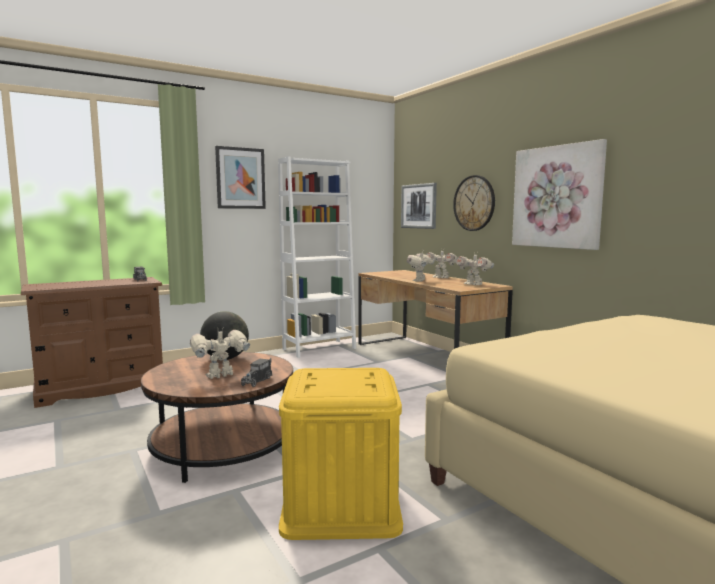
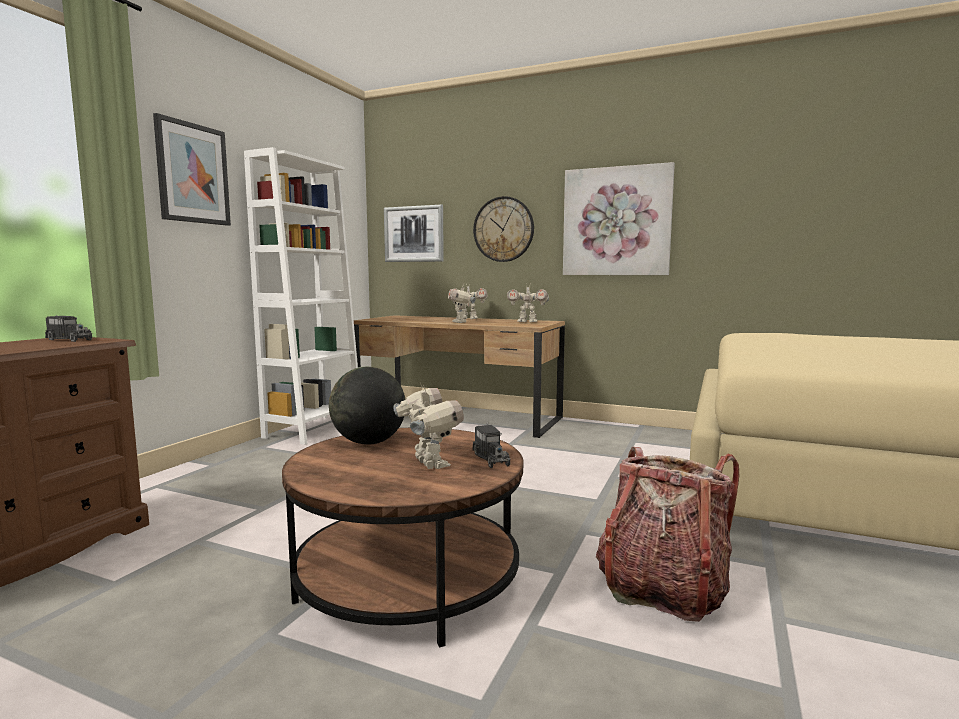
camera: 35 degrees left, 0 degrees up
(221, 376) = (429, 464): toy robot -> toy robot turned 135 degrees clockwise
(341, 502) = (662, 589): yellow storage box -> backpack

